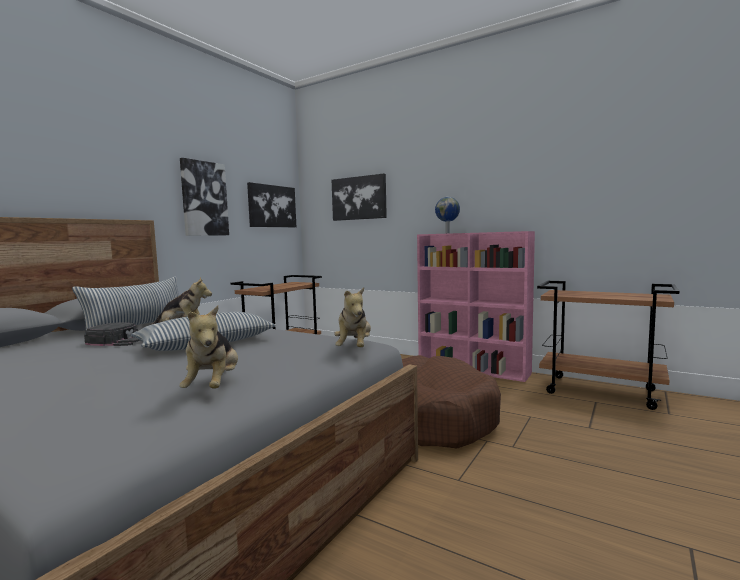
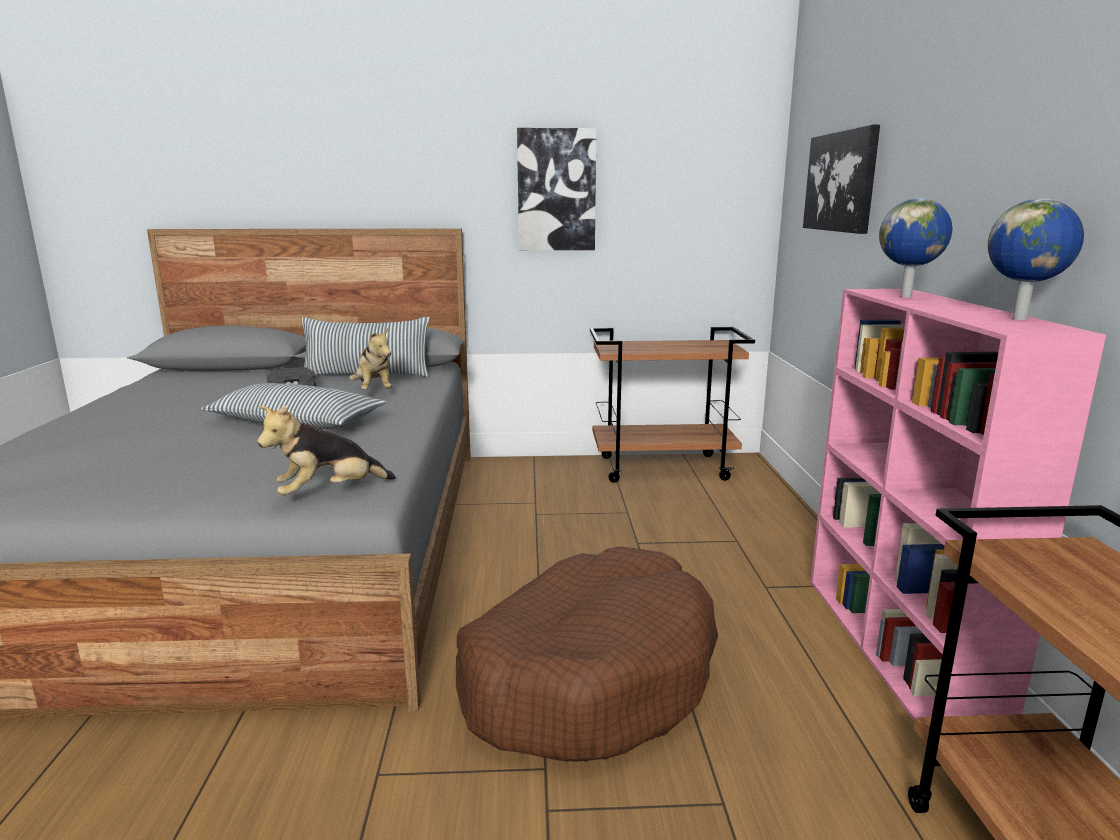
camera: 55 degrees right, 10 degrees up
(214, 386) = (113, 478): plush toy -> none
(272, 206) = (703, 195): picture -> none
(504, 231) = (1021, 319): none -> globe

